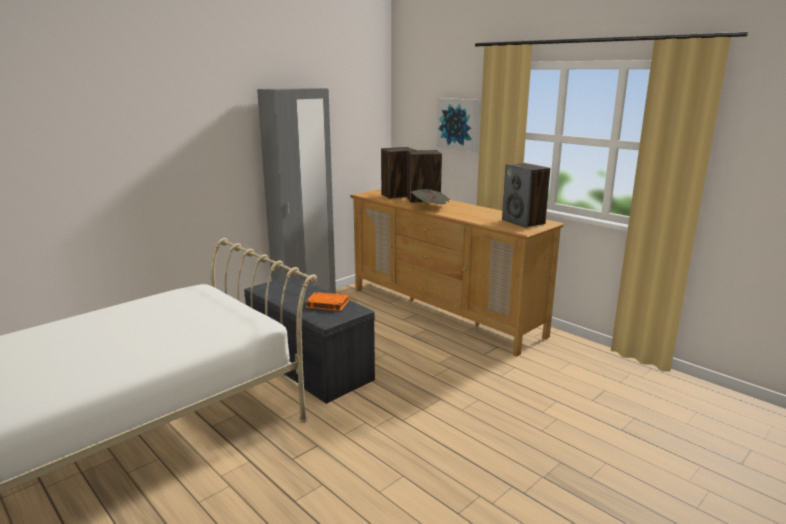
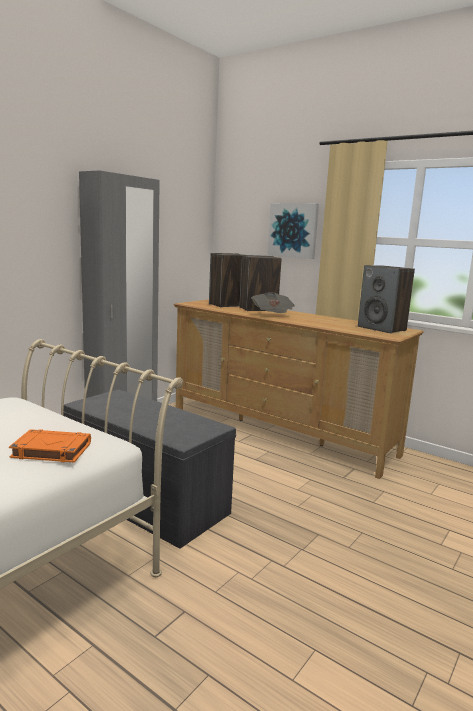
camera: 10 degrees left, 5 degrees down
(327, 304) = (175, 421): orange book -> orange book (50, 450)

